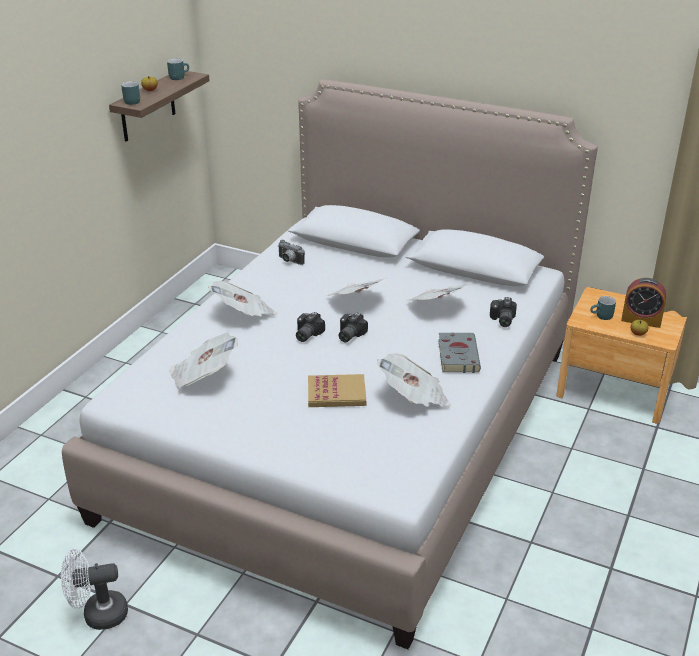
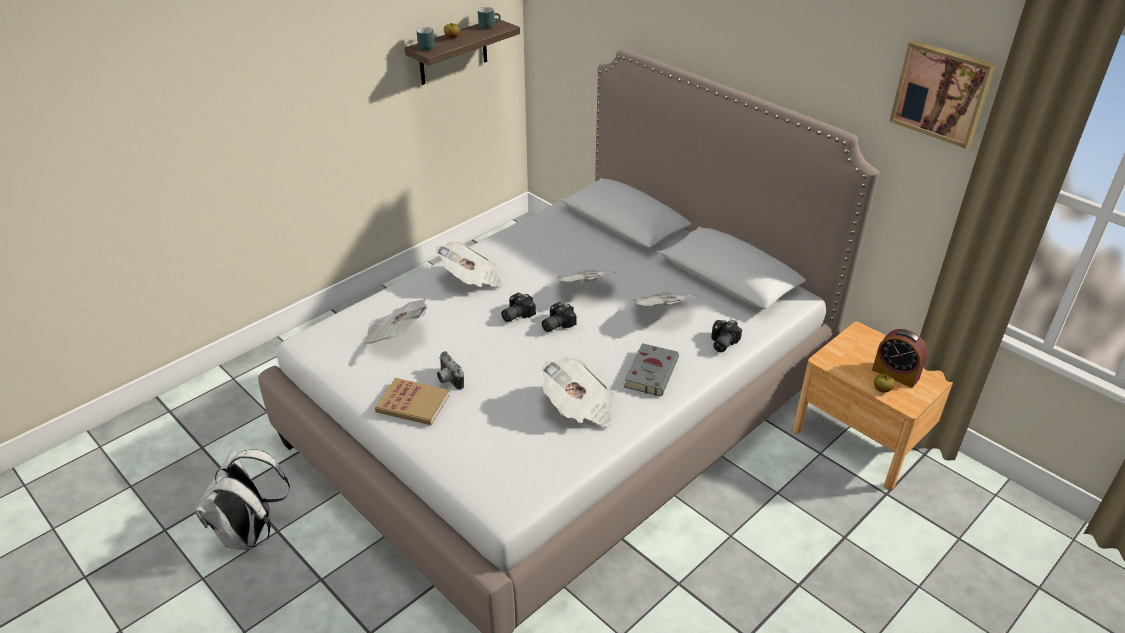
camera: 20 degrees right, 5 degrees up
(98, 615) = (251, 534): white fan -> white backpack
(289, 261) = (547, 231): camera -> camera (448, 380)
(336, 393) = (507, 384): book -> book (413, 404)
(602, 317) = (852, 360): turquoise mug -> none
(643, 67) = (942, 92): none -> picture

